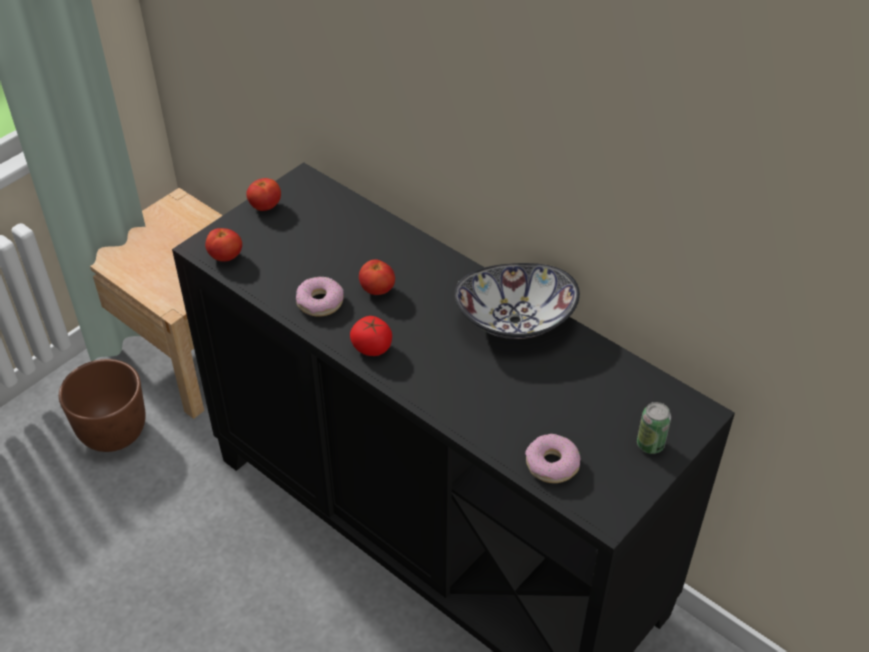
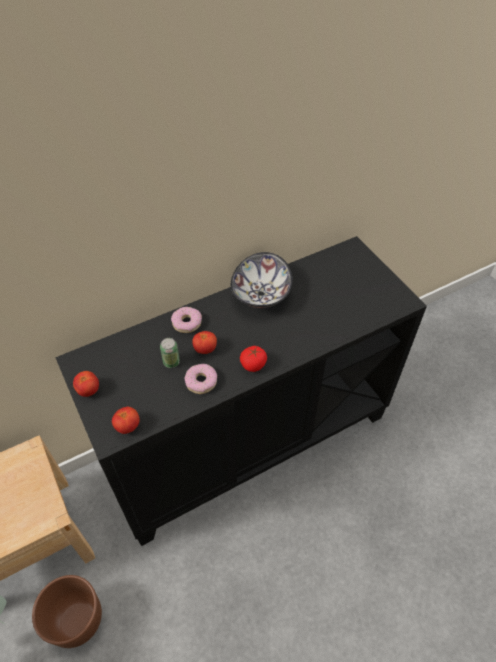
camera: 70 degrees left, 5 degrees up
(552, 464) = (368, 311): donut -> donut (187, 323)
(650, 444) = (367, 271): can -> can (171, 362)

